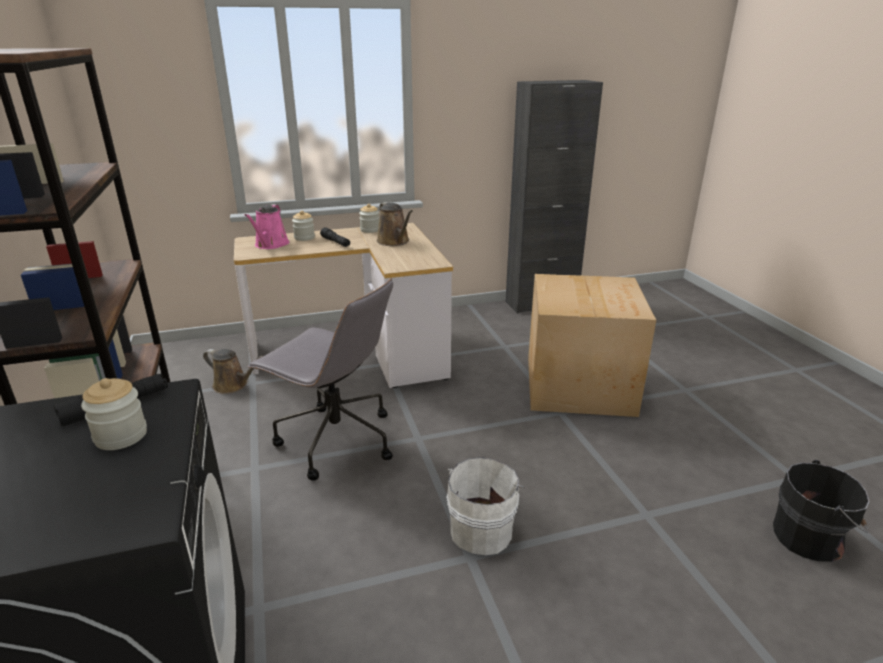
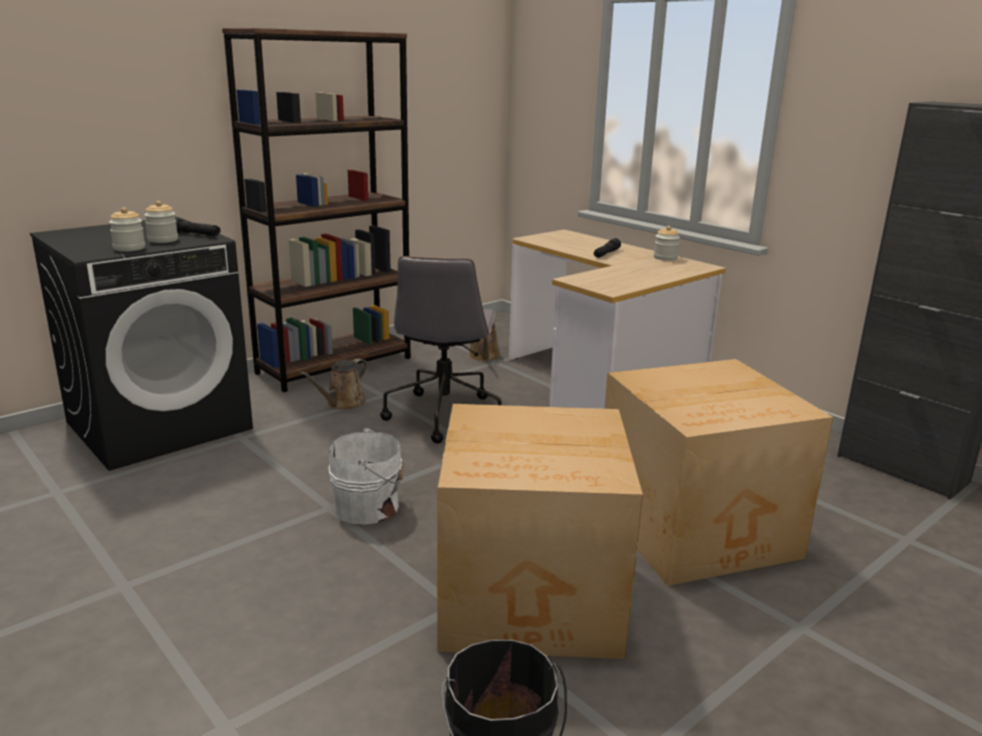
camera: 65 degrees right, 5 degrees down
(270, 245) = (563, 239): pink watering can -> none
(304, 238) = (600, 244): jar -> jar (129, 248)
(394, 242) = (646, 270): brown watering can -> brown watering can (342, 403)
(642, 474) = (532, 597): none -> cardboard box

